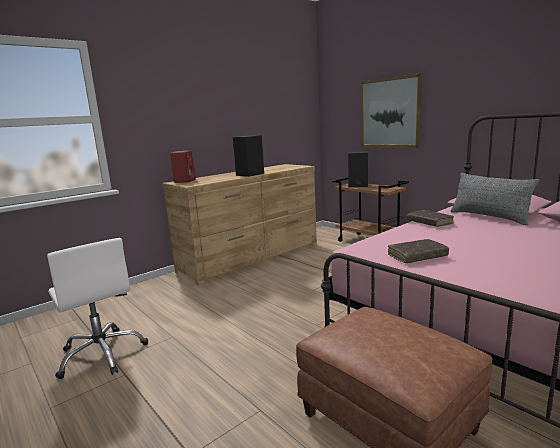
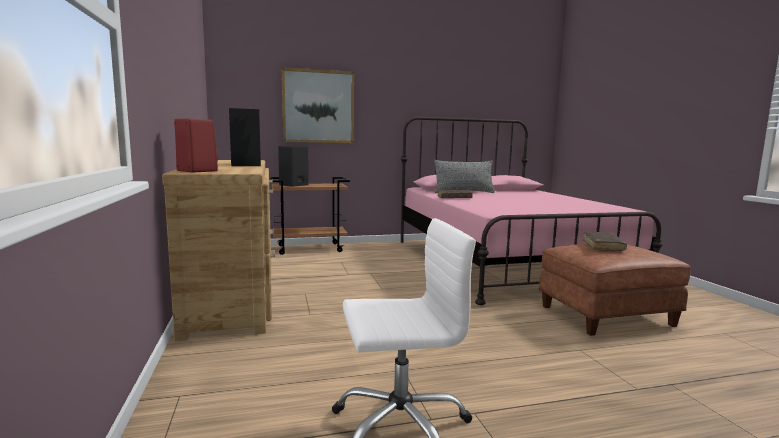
camera: 65 degrees left, 5 degrees down
(417, 256) = (530, 209): brown book -> brown book (603, 246)

